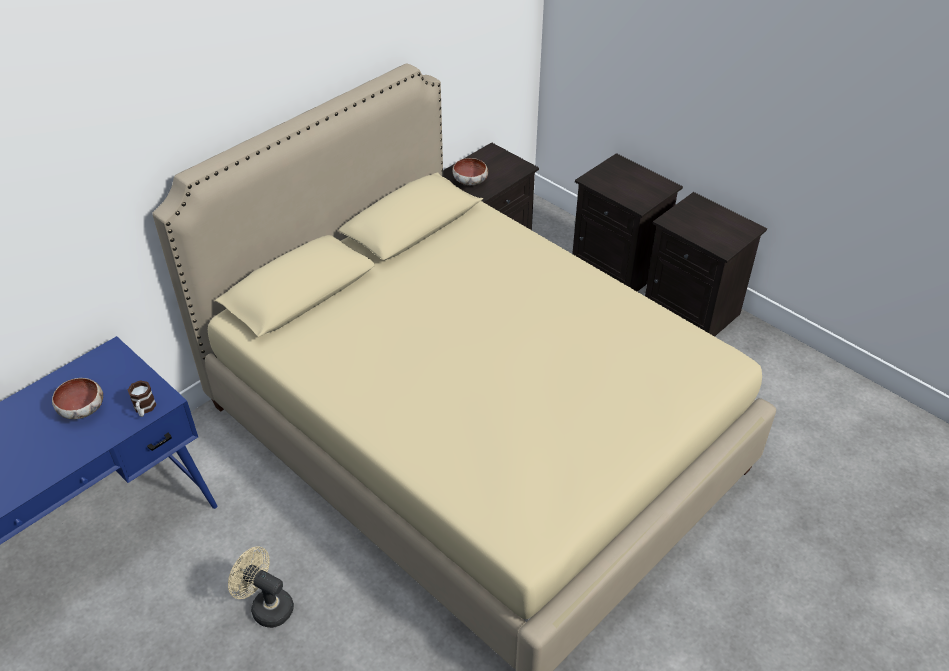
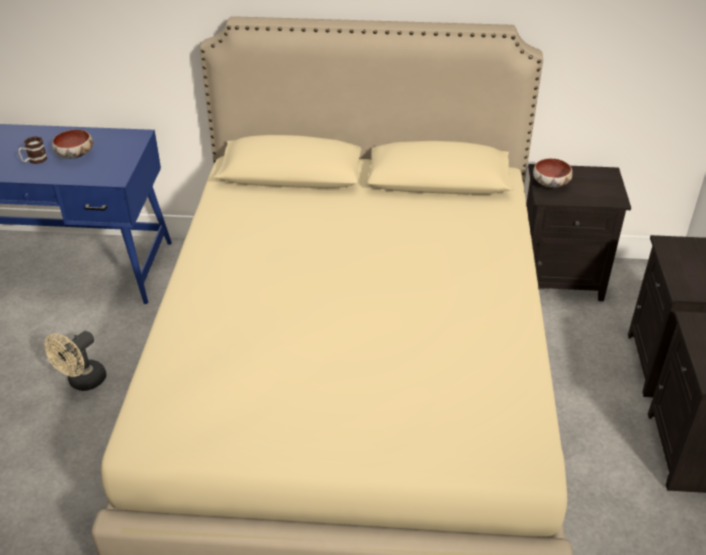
camera: 50 degrees right, 5 degrees down
(144, 409) = (99, 176): mug -> mug (34, 160)
(266, 606) = (82, 382): beige fan -> beige fan turned 135 degrees counterclockwise

